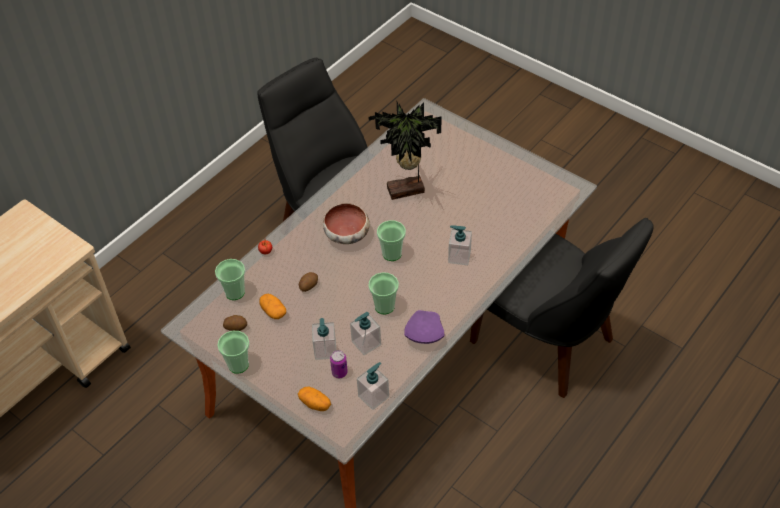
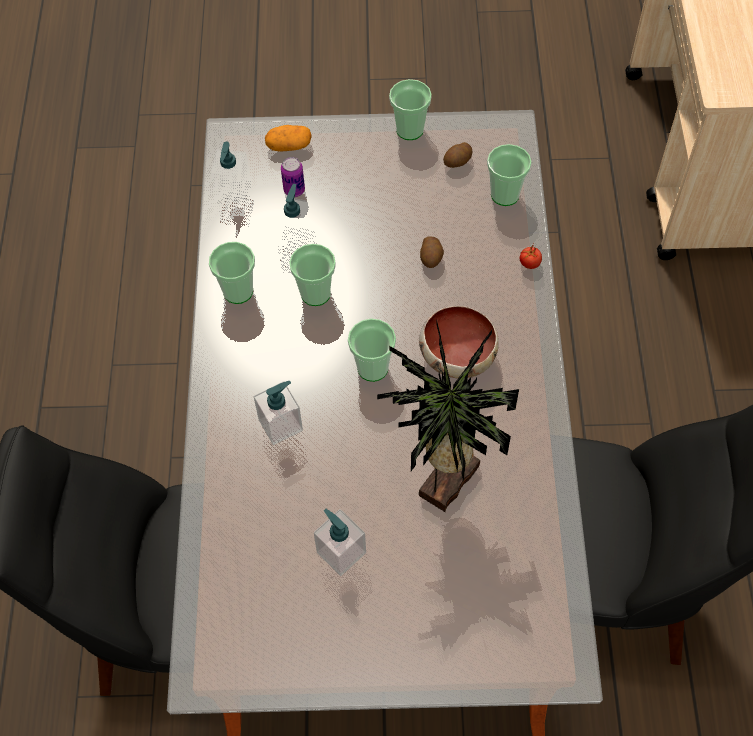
camera: 140 degrees right, 10 degrees up
(273, 311) = (437, 203): potato -> none
(325, 350) = (333, 201): soap dispenser -> soap dispenser (341, 552)
(423, 334) = (238, 291): purple plate -> cup

